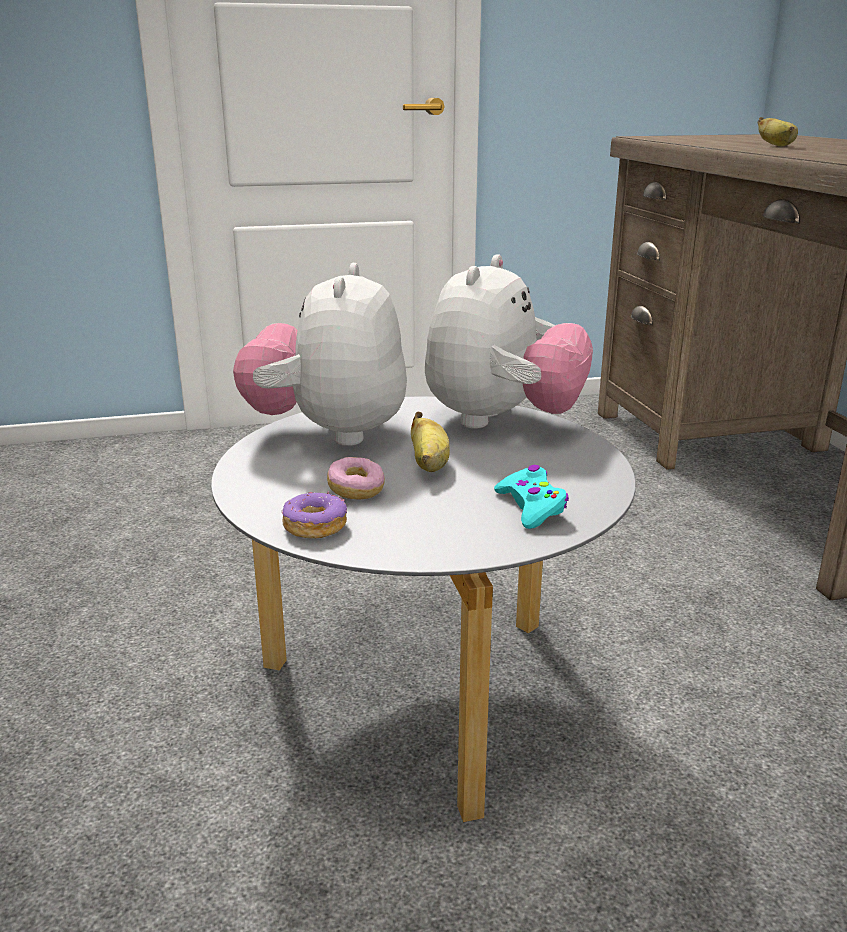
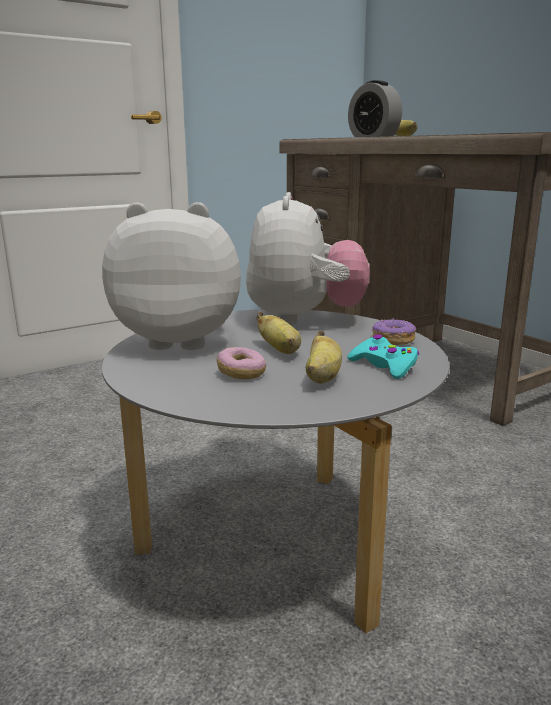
camera: 20 degrees left, 5 degrees down
(314, 526) = (233, 402): donut -> donut (393, 340)
(329, 433) = (180, 340): plush toy -> plush toy turned 105 degrees clockwise
(441, 511) = (322, 378): none -> banana
(727, 145) = (373, 136): none -> alarm clock

